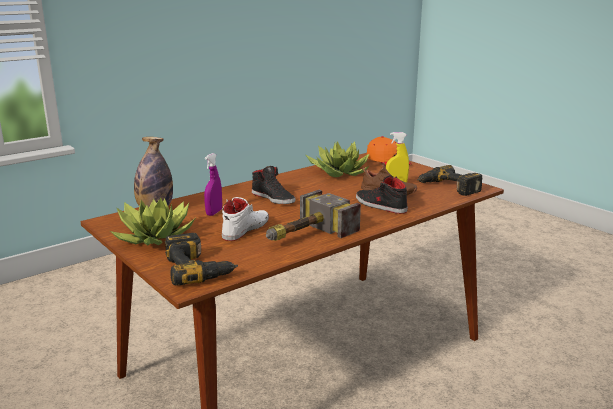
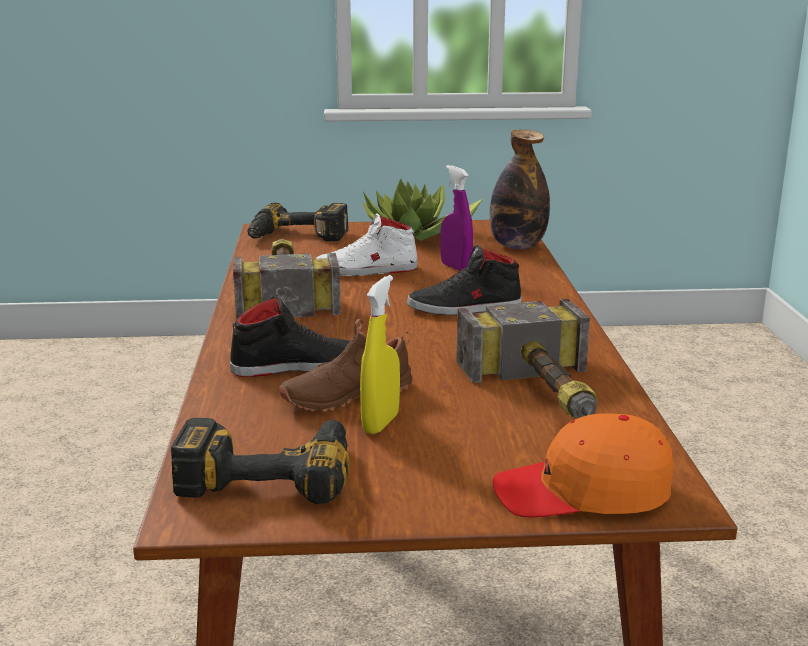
camera: 125 degrees right, 0 degrees up
(245, 229) = (366, 270): white shoe -> white shoe turned 105 degrees clockwise
(339, 173) = (545, 395): potted plant -> hammer

